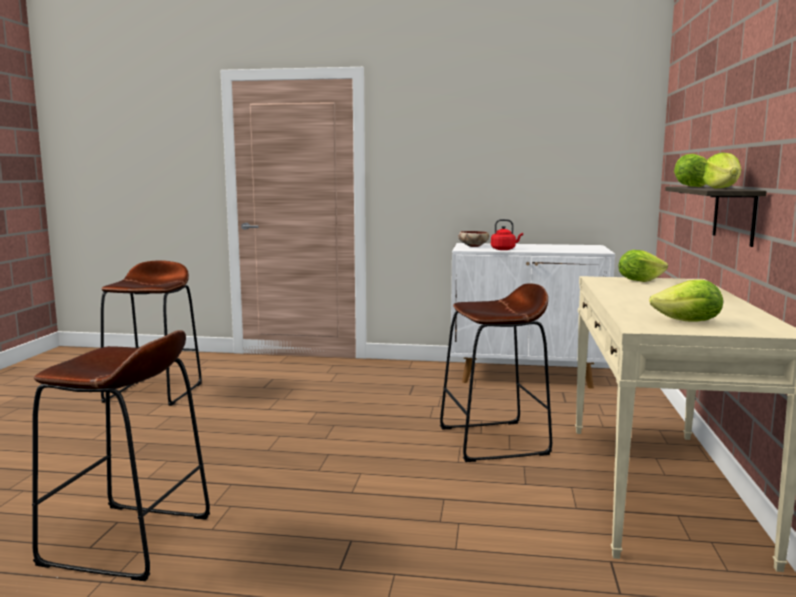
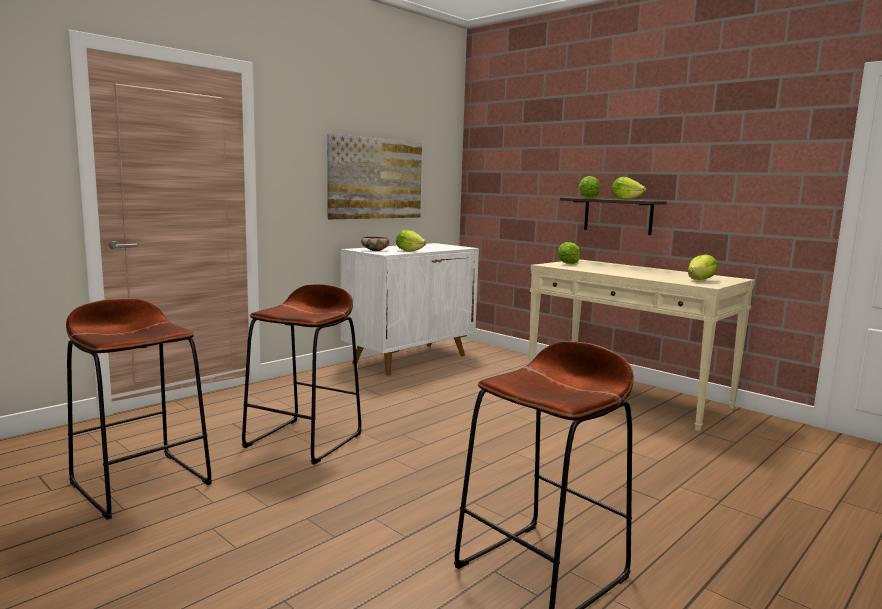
camera: 55 degrees left, 0 degrees up
(493, 441) = (512, 403): brown stool -> brown stool (304, 440)
(504, 249) = (409, 251): red kettle -> lettuce
(511, 168) = (376, 178): none -> picture

